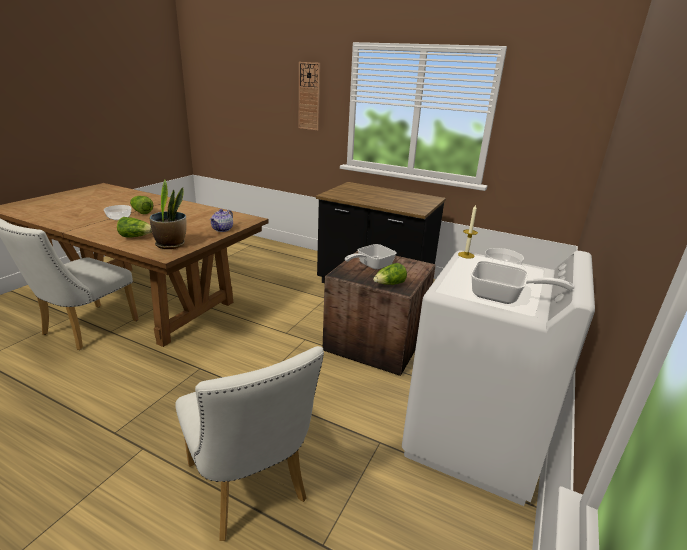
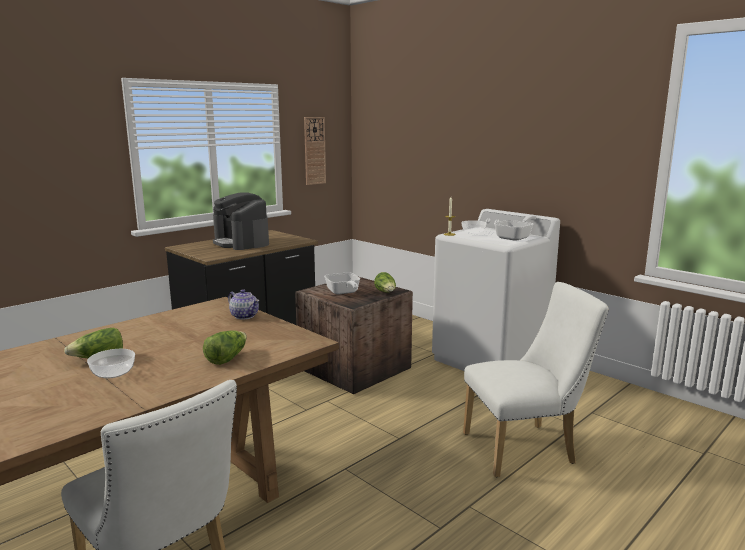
camera: 70 degrees left, 10 degrees down
(171, 244) = (277, 339): potted plant -> none
(309, 96) = (63, 150): wall clock -> wall clock (314, 150)
(382, 195) = (241, 243): none -> coffee machine

